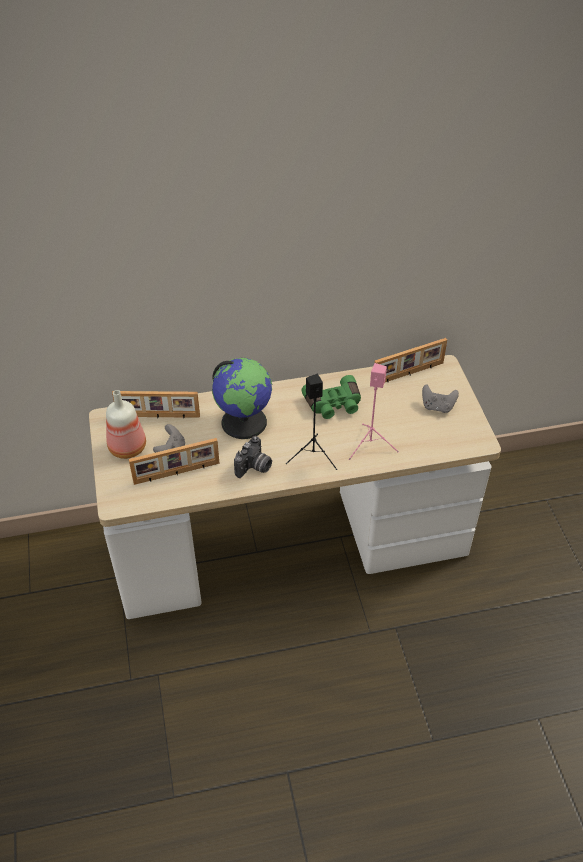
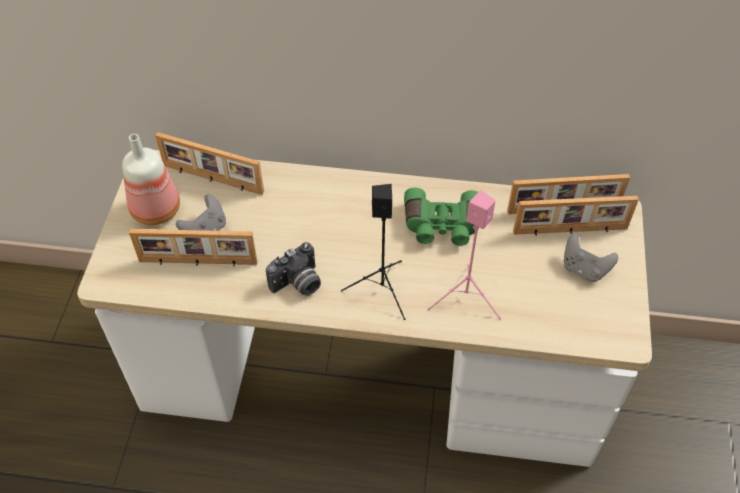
camera: 20 degrees right, 5 degrees up
(244, 421) = (315, 216): globe -> none
(418, 386) = (570, 231): none -> picture frame

